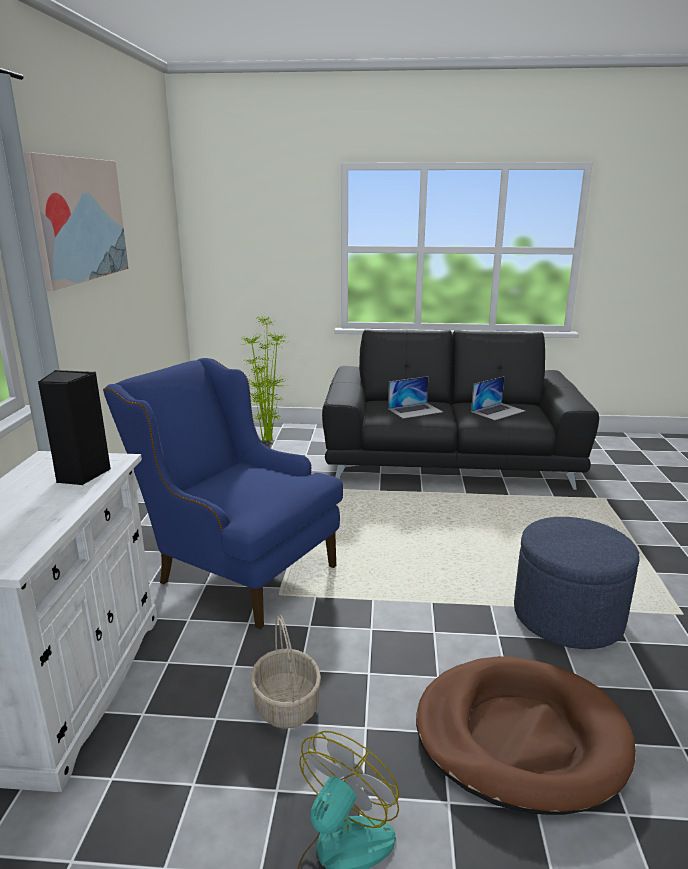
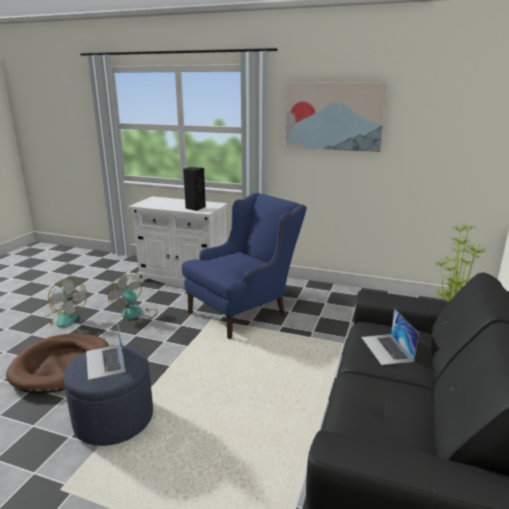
camera: 105 degrees right, 0 degrees up
(287, 706) = (135, 315): basket -> fan
(498, 411) = (385, 408): laptop -> laptop (105, 361)

